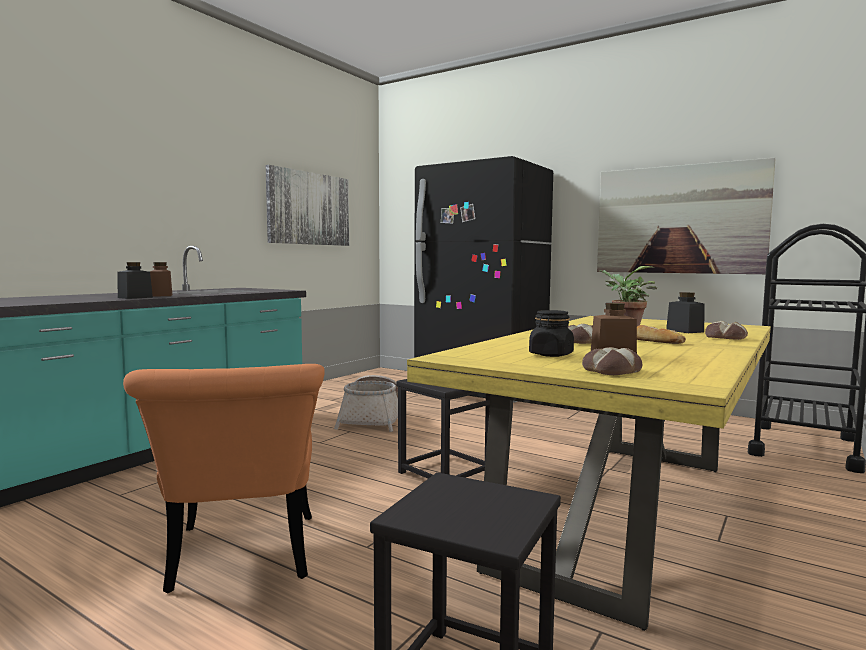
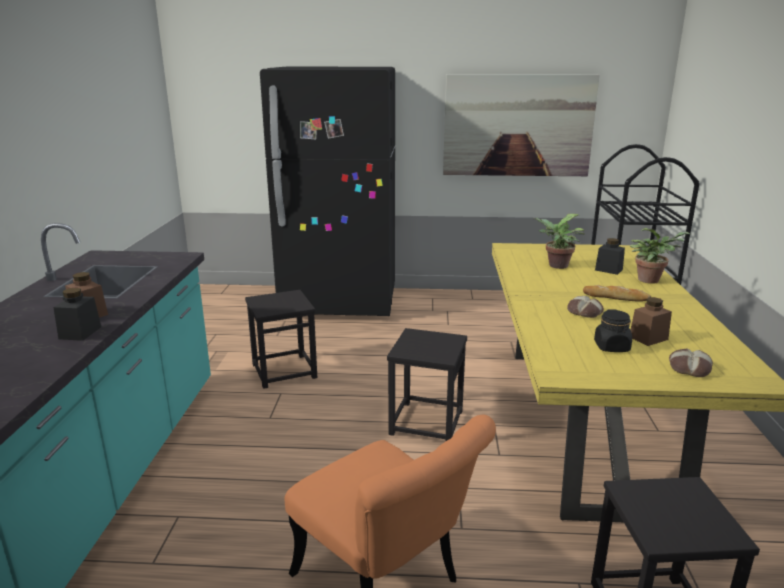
camera: 30 degrees left, 15 degrees up
(309, 208) = (113, 118): picture -> none
(373, 420) = (284, 371): basket -> black stool
(724, 338) = (650, 280): bread -> potted plant

